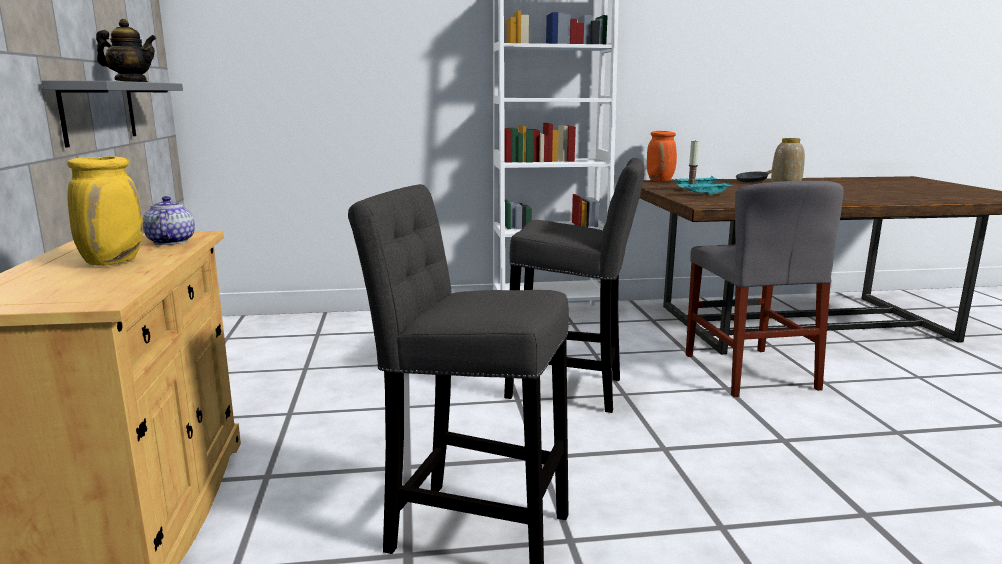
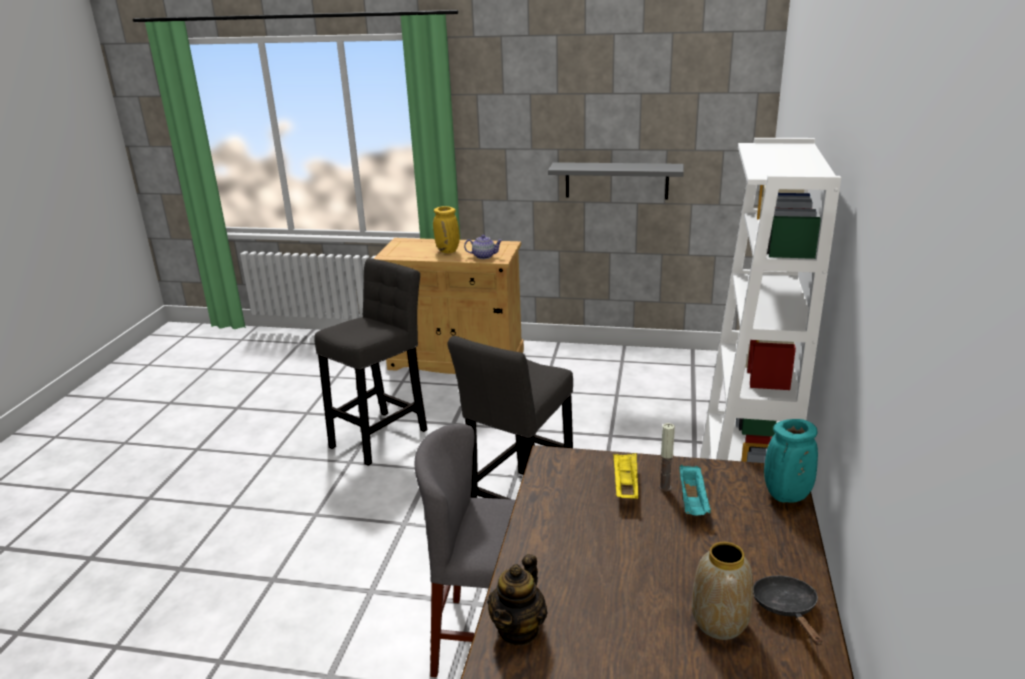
camera: 110 degrees right, 10 degrees up
(131, 81) = (623, 167): teapot -> teapot (519, 629)
(660, 181) = (786, 496): orange vase -> turquoise vase
(704, 195) = (625, 485): turquoise tray -> yellow tray

